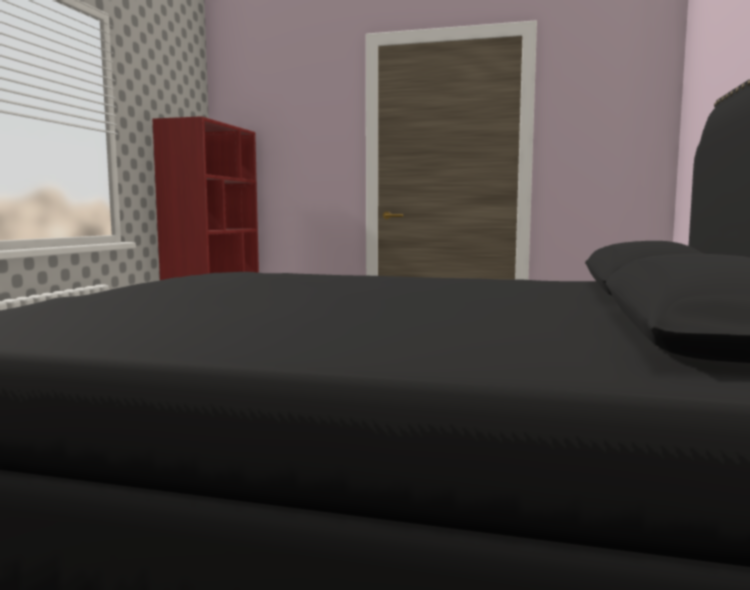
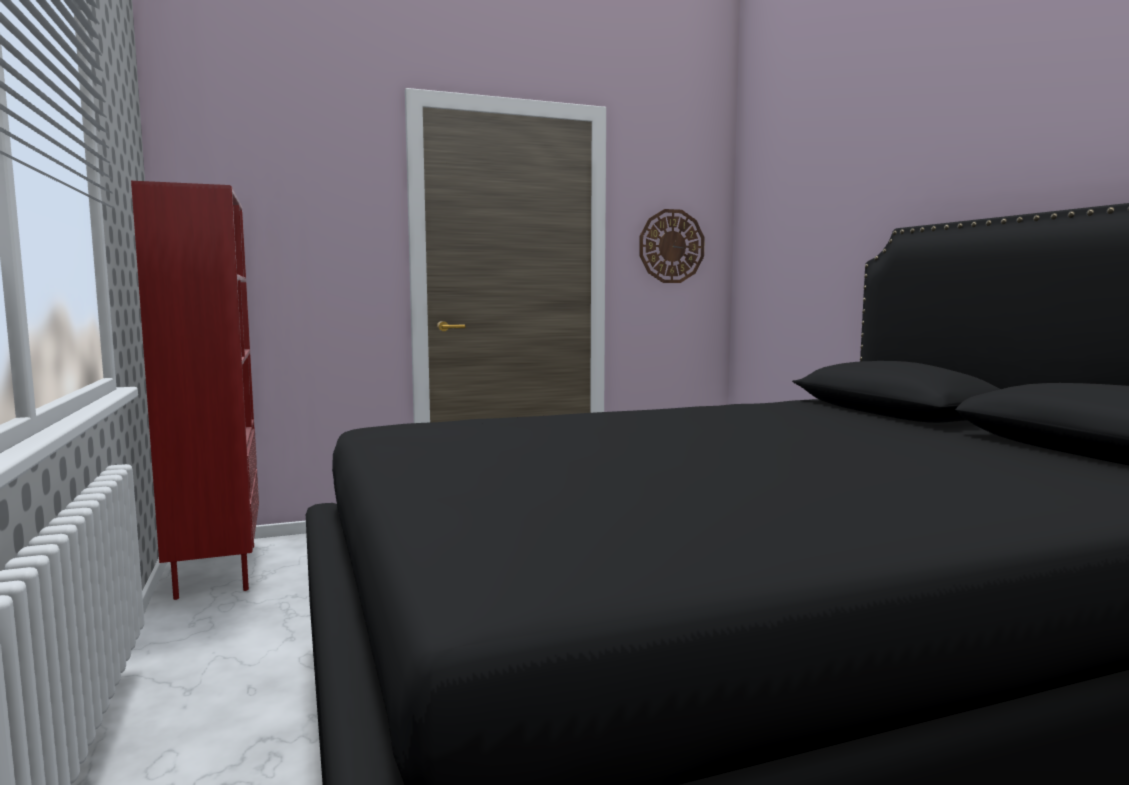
camera: 35 degrees left, 0 degrees up
(603, 142) = (671, 246): none -> wall clock

